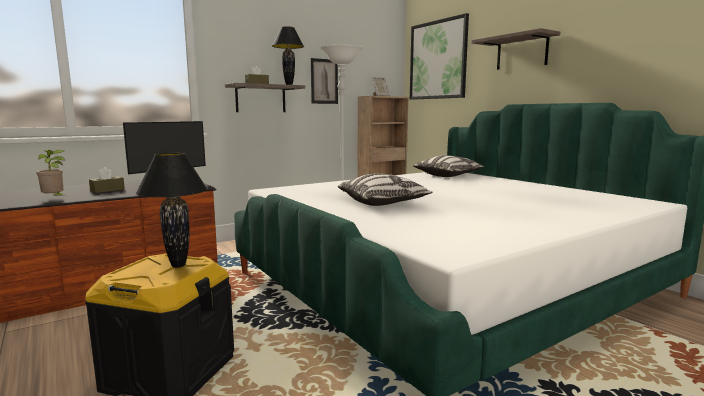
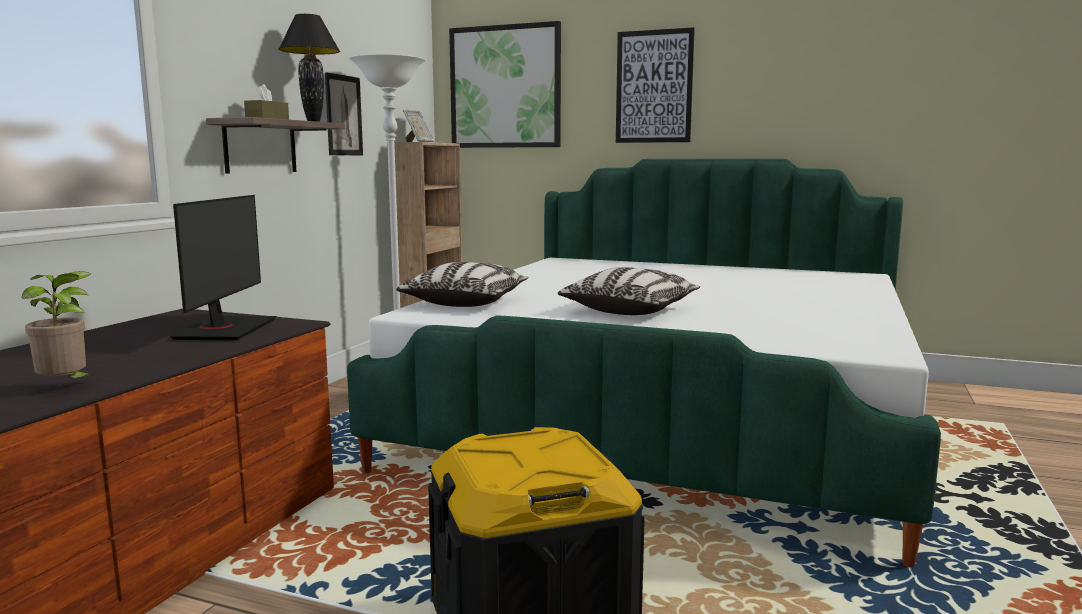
camera: 35 degrees left, 0 degrees up
(107, 190) = (119, 354): brown tissue box -> none
(178, 265) = (544, 446): black table lamp -> none
(448, 175) = (580, 265): pillow -> pillow (465, 302)
(522, 52) = (654, 87): shelf -> picture

